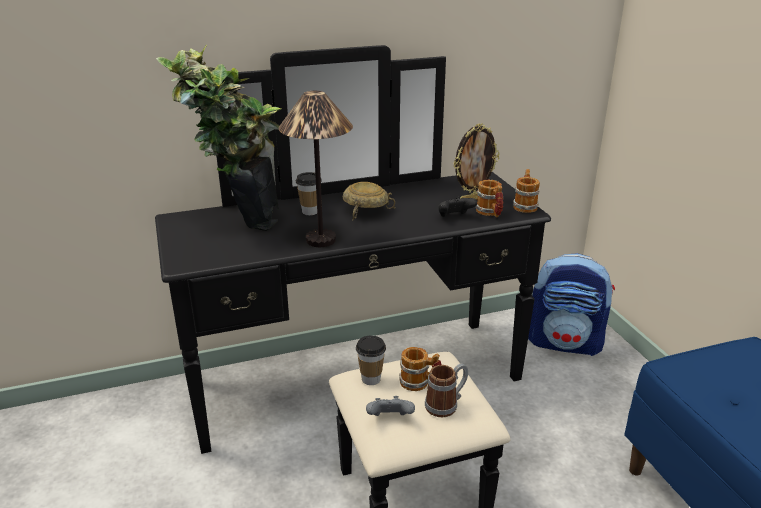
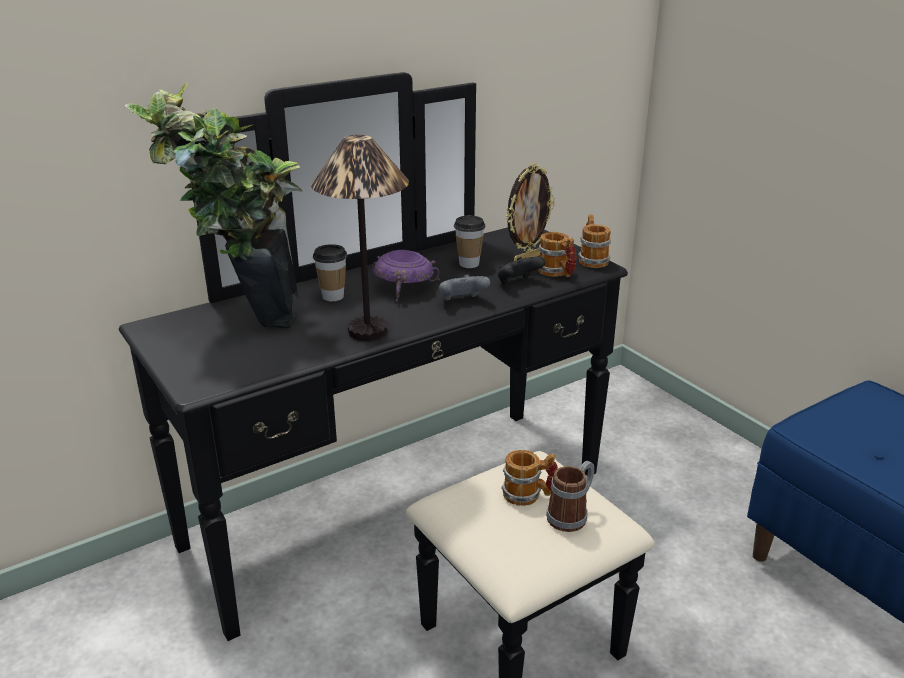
camera: 15 degrees left, 0 degrees up
(364, 211) = (402, 288): beige bowl -> purple bowl
(371, 379) = (466, 500): cup -> cup (469, 264)
(390, 419) = (512, 545): grey game controller -> grey game controller (462, 301)
(565, 343) = (629, 421): backpack -> none

